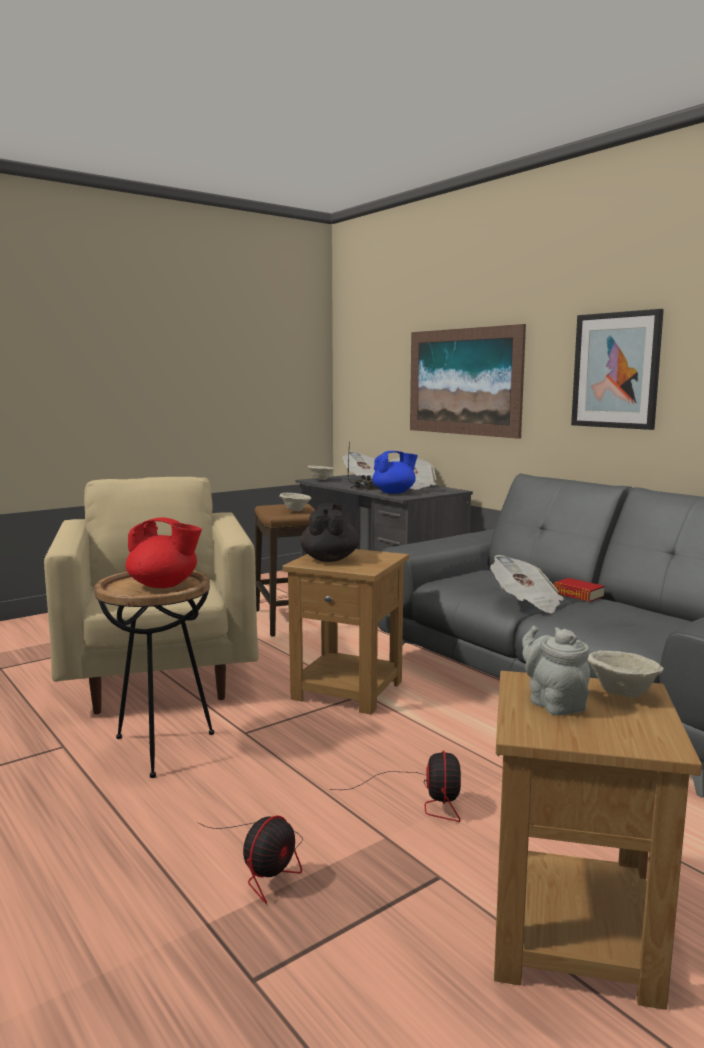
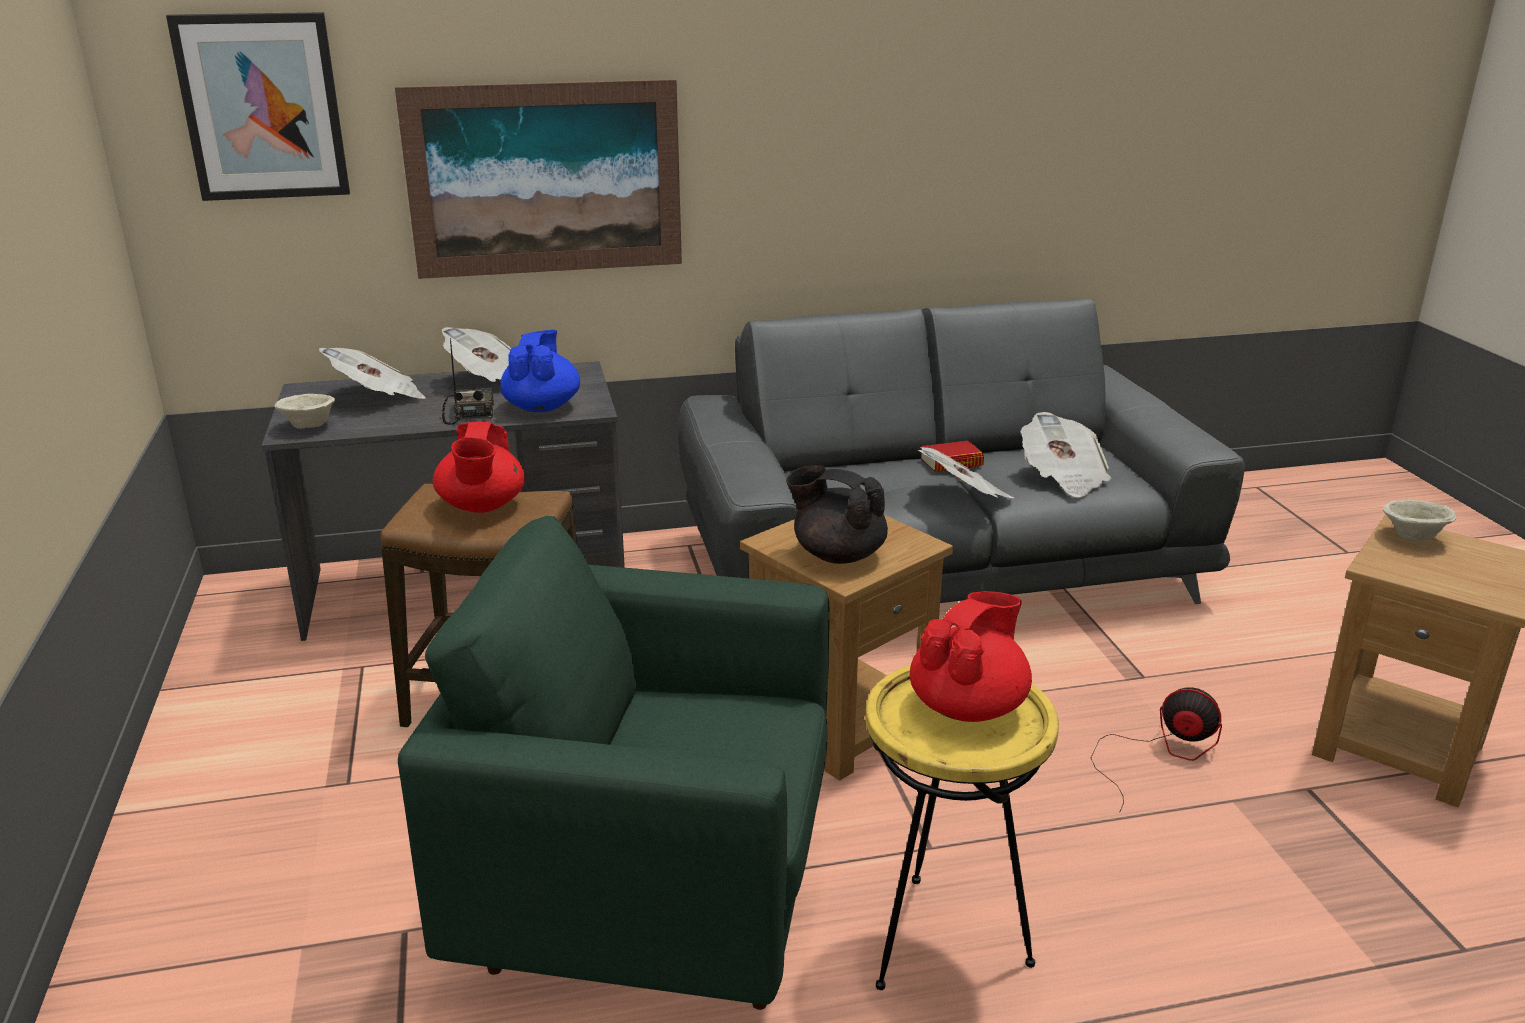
camera: 65 degrees left, 15 degrees up
(159, 677) = (649, 903): beige armchair -> green armchair
(161, 748) = (942, 942): brown side table -> yellow side table
(266, 864) = (1271, 899): fan -> none
(295, 510) = (482, 506): beige bowl -> red teapot
(553, 703) = (1436, 571): grey teapot -> none
(616, 370) = (838, 150): picture -> picture (262, 107)
(616, 622) = (1063, 477): none -> newspaper

